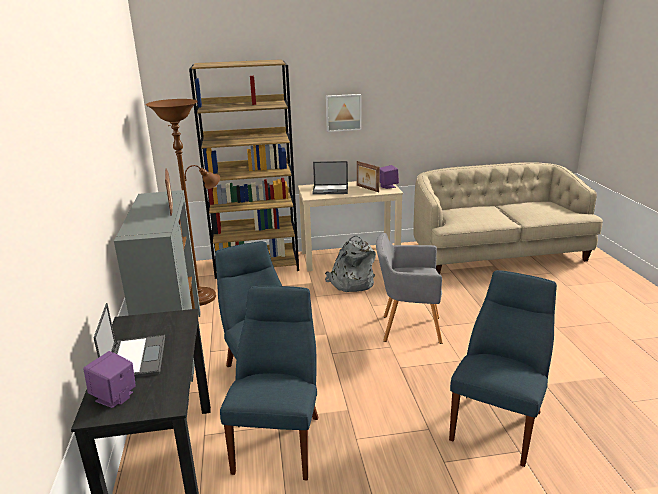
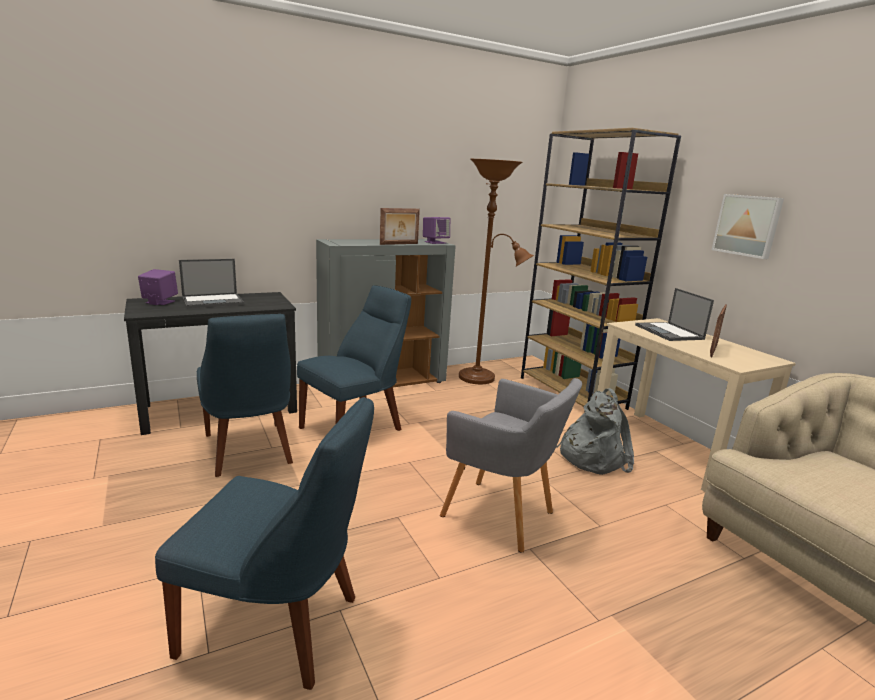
camera: 70 degrees right, 5 degrees down
(279, 440) = (249, 451): blue chair -> blue chair turned 75 degrees clockwise
(387, 186) = (751, 362): purple speaker -> purple speaker (435, 242)
(407, 328) = (502, 516): grey armchair -> grey armchair turned 135 degrees clockwise

